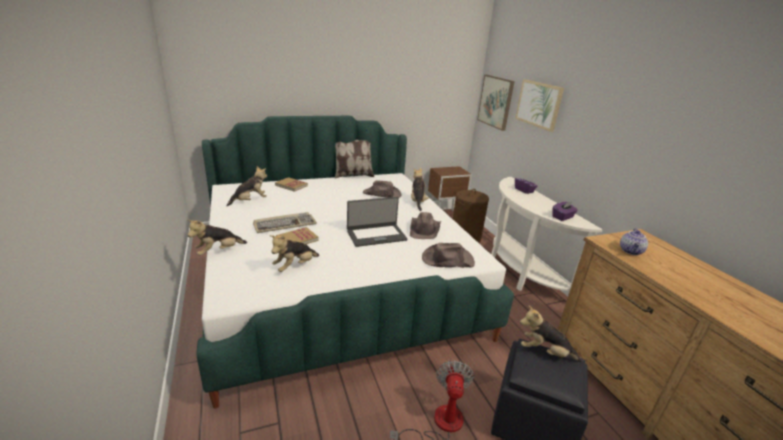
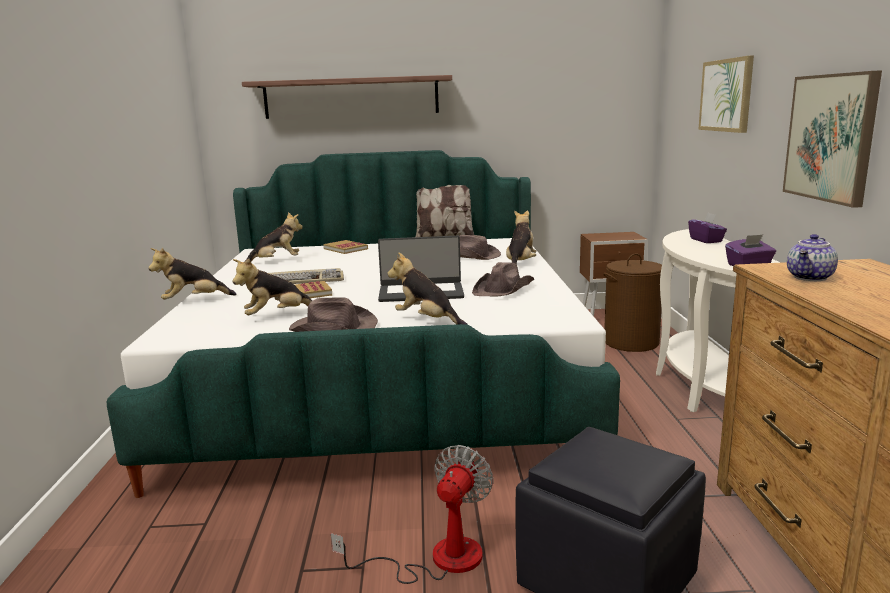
camera: 20 degrees right, 10 degrees down
(289, 75) = (351, 97): none -> shelf
(447, 260) = (509, 318): brown hat -> brown hat (333, 328)
(496, 102) = (677, 113): picture -> picture (831, 137)
(545, 352) = (618, 442): plush toy -> plush toy (427, 321)

